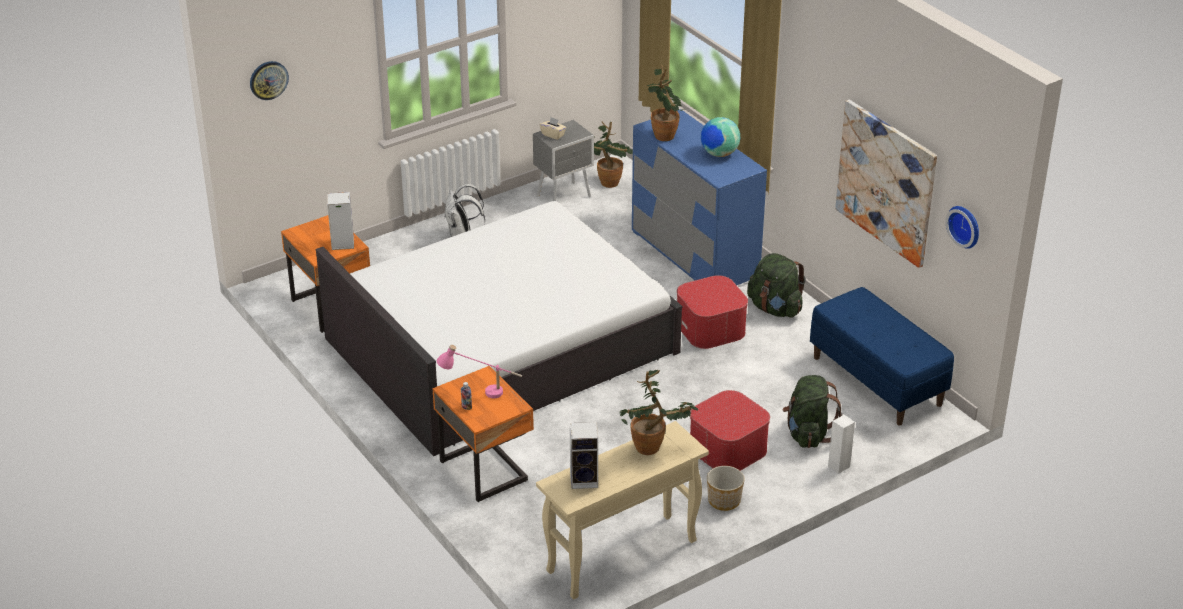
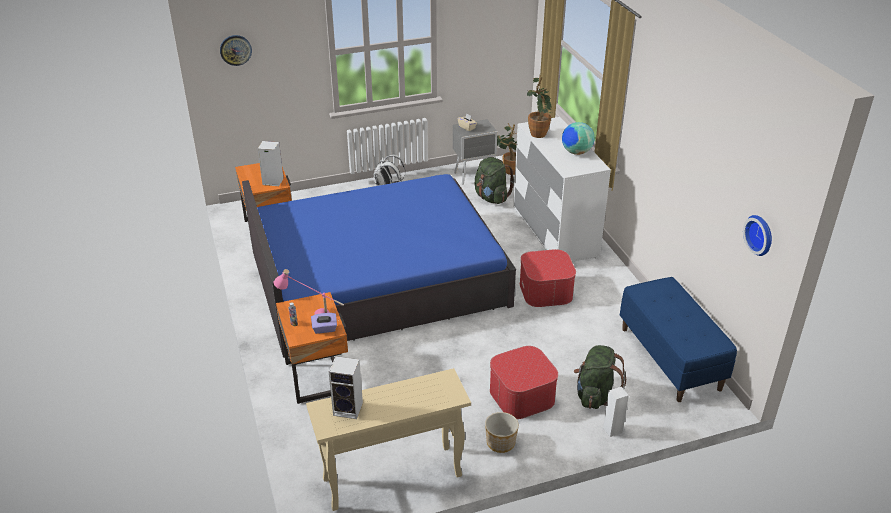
camera: 15 degrees right, 0 degrees up
(500, 346) = (377, 278): white bed -> blue bed
(505, 407) = (324, 329): none -> purple tissue box
(654, 448) = (423, 390): potted plant -> none
(694, 255) = (554, 232): blue dresser -> white dresser
(775, 309) = (603, 284): green backpack -> green backpack (491, 198)
(886, 182) = (699, 188): picture -> none

